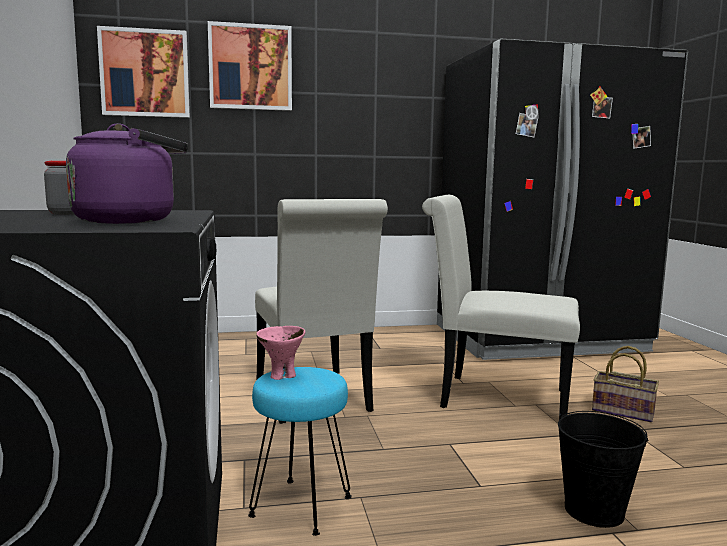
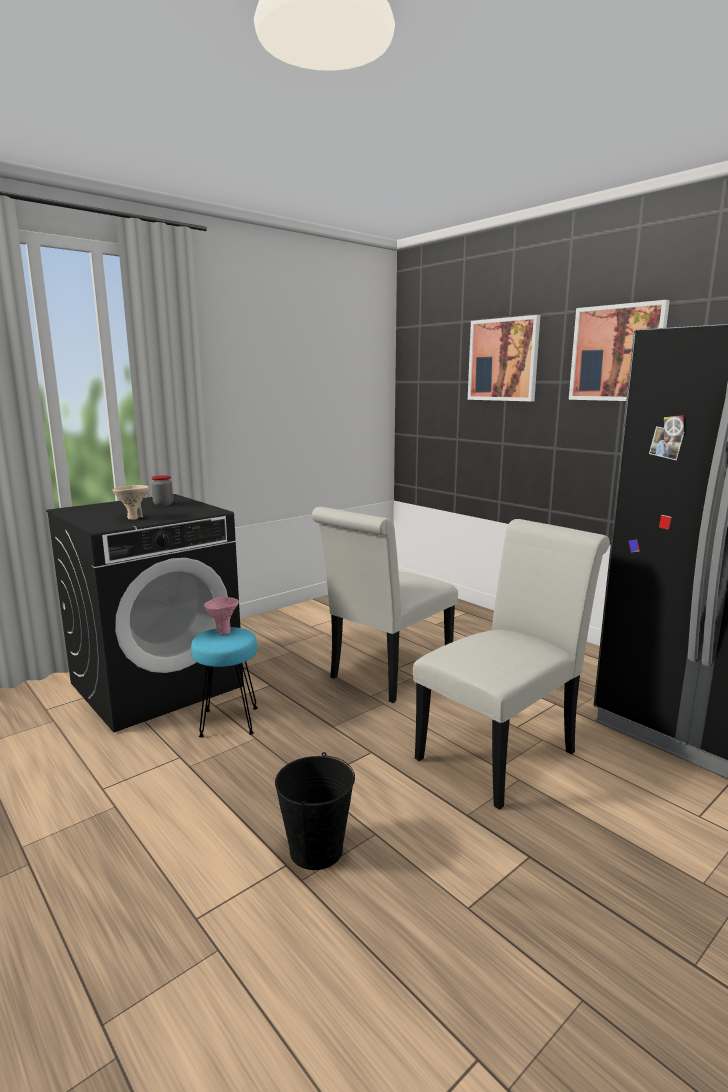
camera: 60 degrees right, 5 degrees up
(131, 221) = (134, 517): purple kettle -> beige bowl
(145, 73) = (431, 371): picture -> picture (617, 353)
(494, 397) = (503, 751): white chair -> white chair turned 60 degrees clockwise
(624, 411) = (584, 846): basket -> none

